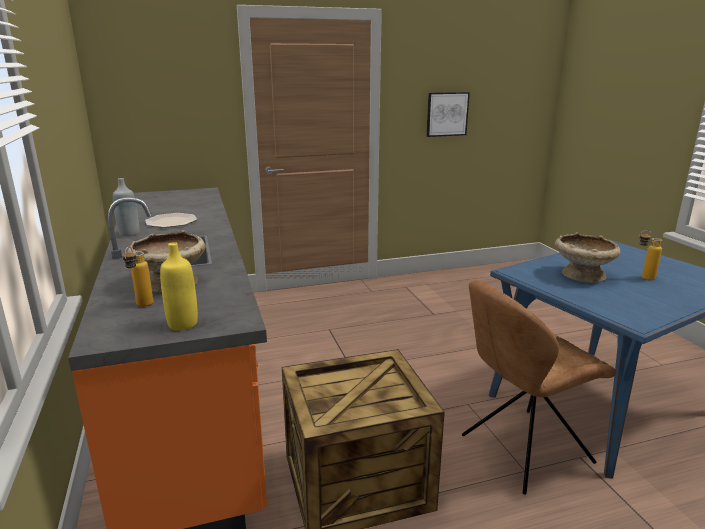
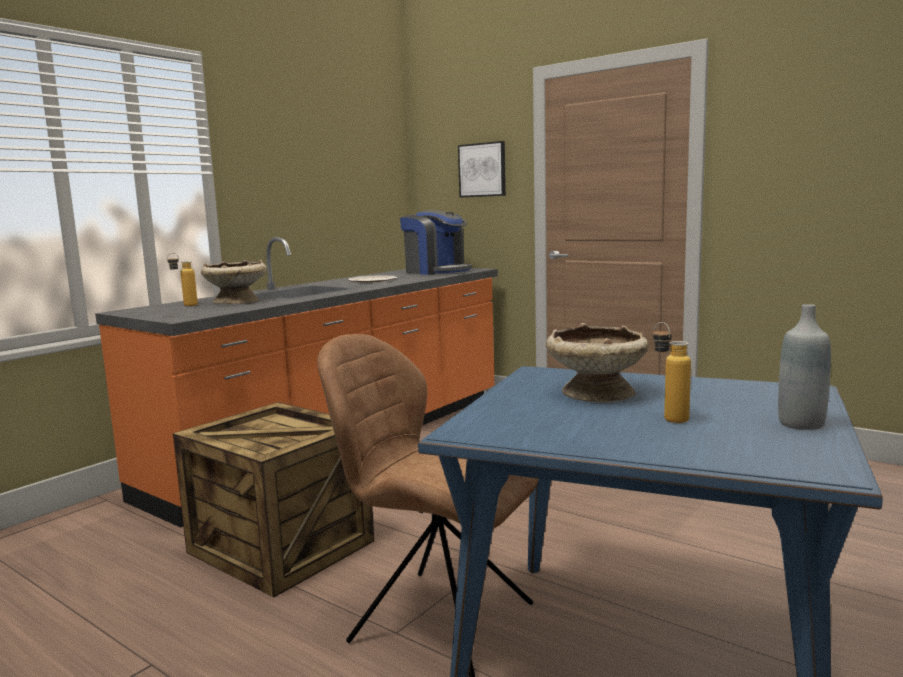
camera: 55 degrees right, 10 degrees down
(129, 233) = (325, 282): grey bottle -> grey bottle (801, 424)
(179, 199) = (436, 271): none -> coffee machine
(183, 324) = (163, 314): yellow bottle -> none
(447, 114) = (823, 183): picture -> picture (482, 170)

